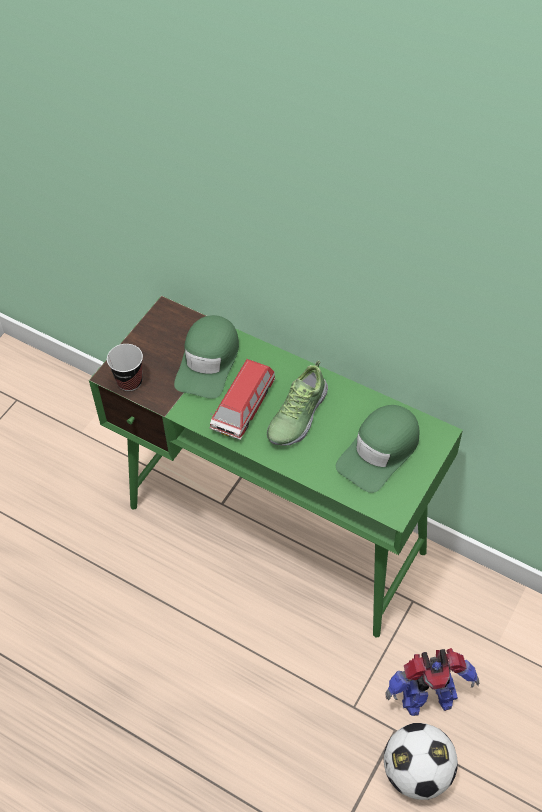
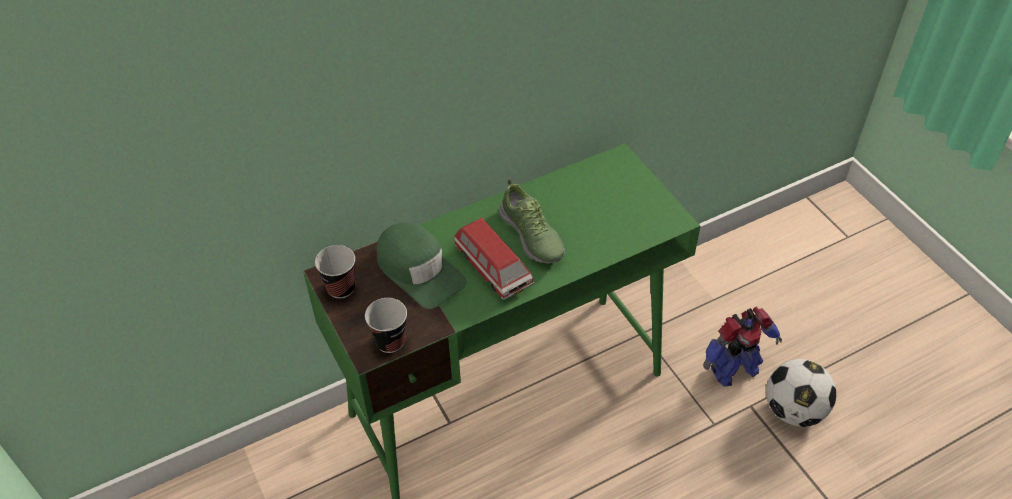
camera: 60 degrees left, 5 degrees down
(159, 326) = (341, 288): none -> cup
(380, 452) = (611, 201): green cap -> none
(426, 697) = (733, 369): toy robot -> toy robot turned 45 degrees clockwise

